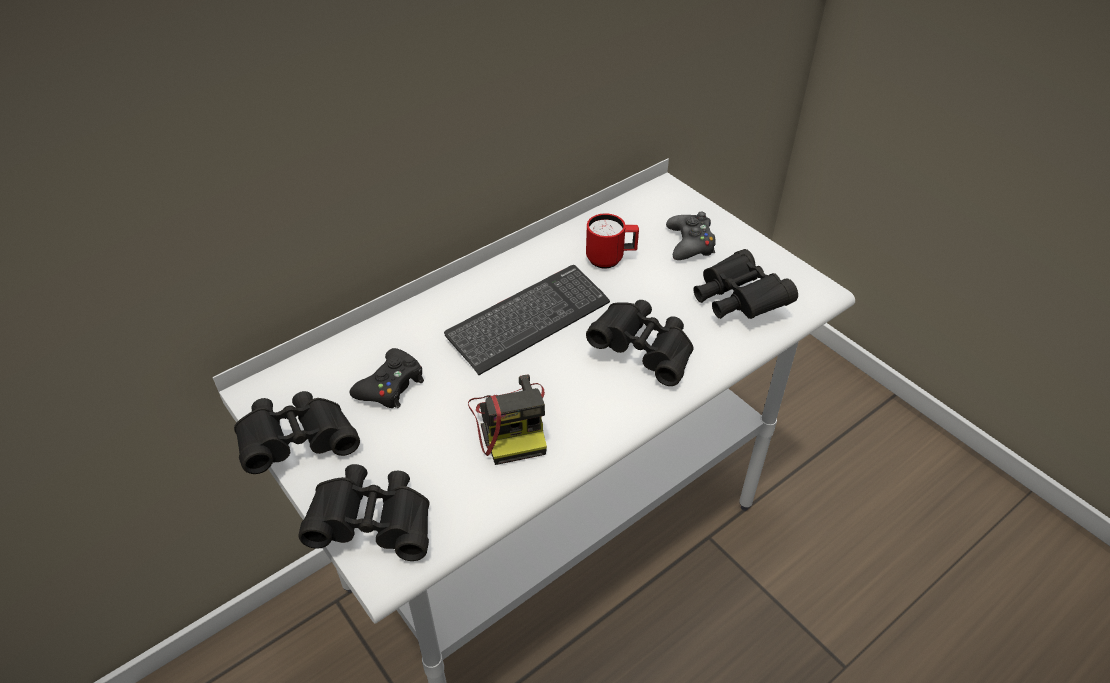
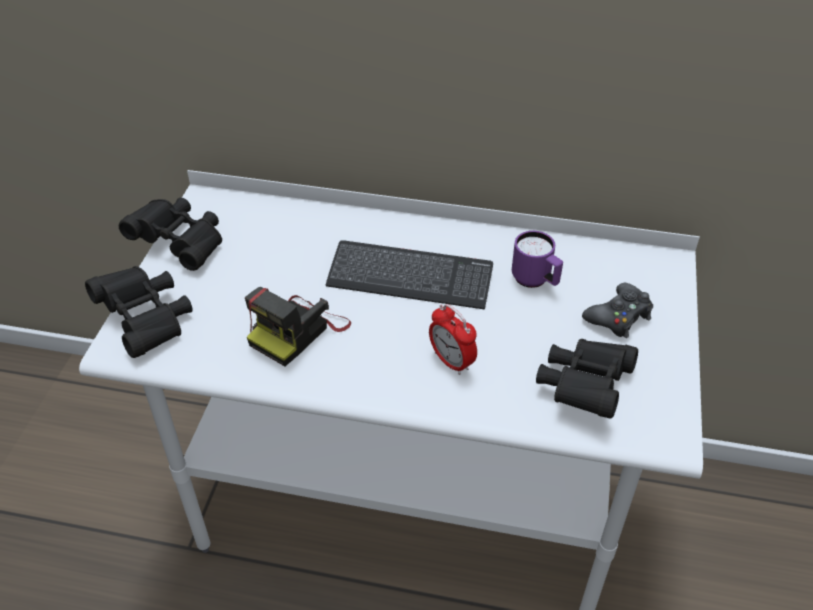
camera: 50 degrees right, 0 degrees up
(391, 386) = (270, 251): black game controller -> none
(610, 259) = (535, 281): red mug -> purple mug
(644, 352) = (451, 361): black binoculars -> alarm clock

